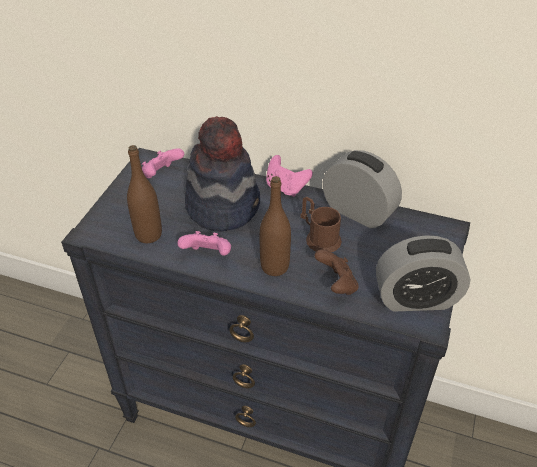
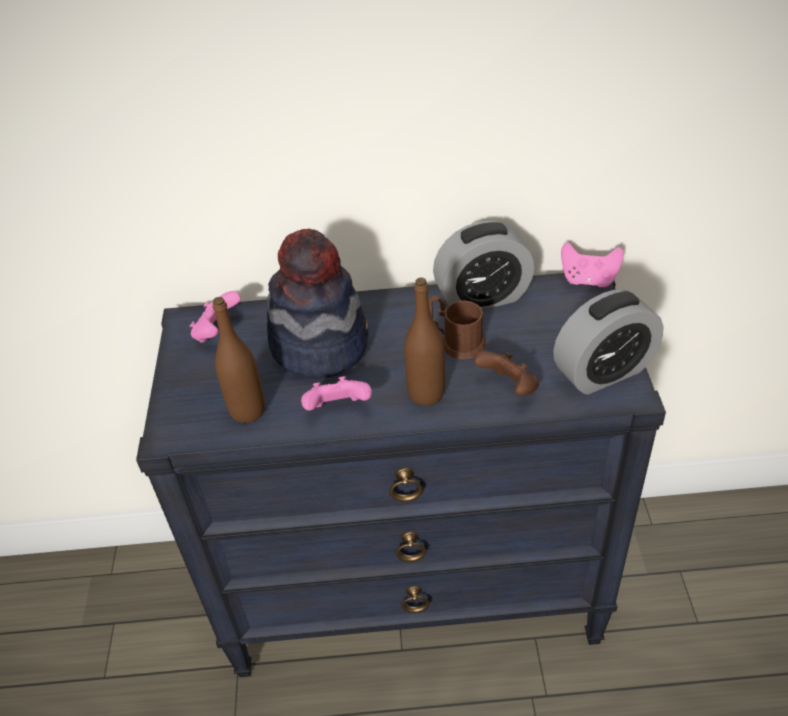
camera: 20 degrees left, 0 degrees up
(286, 188) = (382, 297): pink game controller -> pink game controller (588, 280)
(358, 212) = (482, 298): alarm clock -> alarm clock turned 150 degrees clockwise

